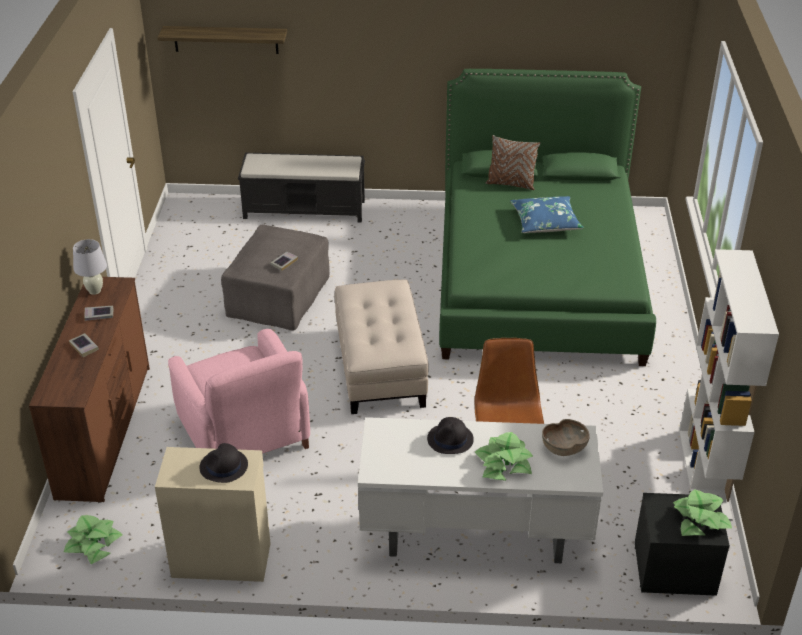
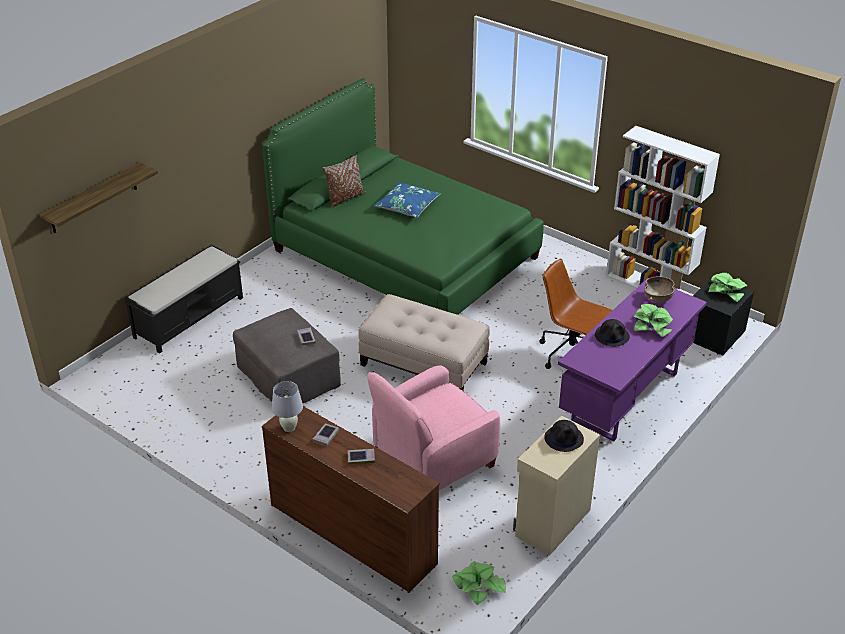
camera: 55 degrees left, 0 degrees up
(244, 435) = (432, 460): pink armchair -> pink armchair turned 135 degrees clockwise
(474, 536) = (625, 397): white desk -> purple desk

